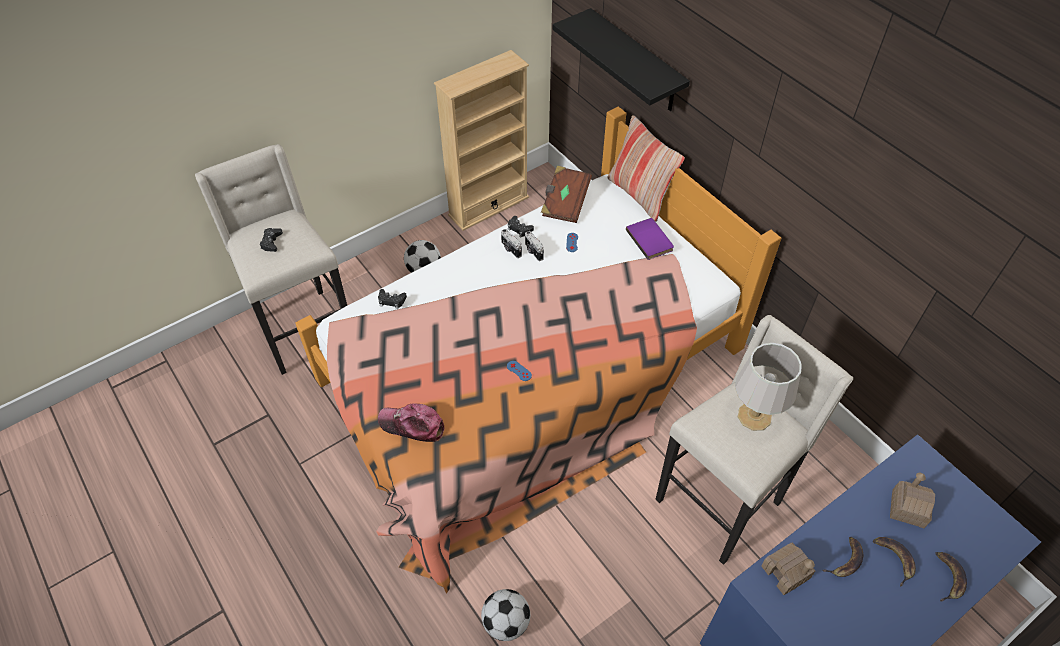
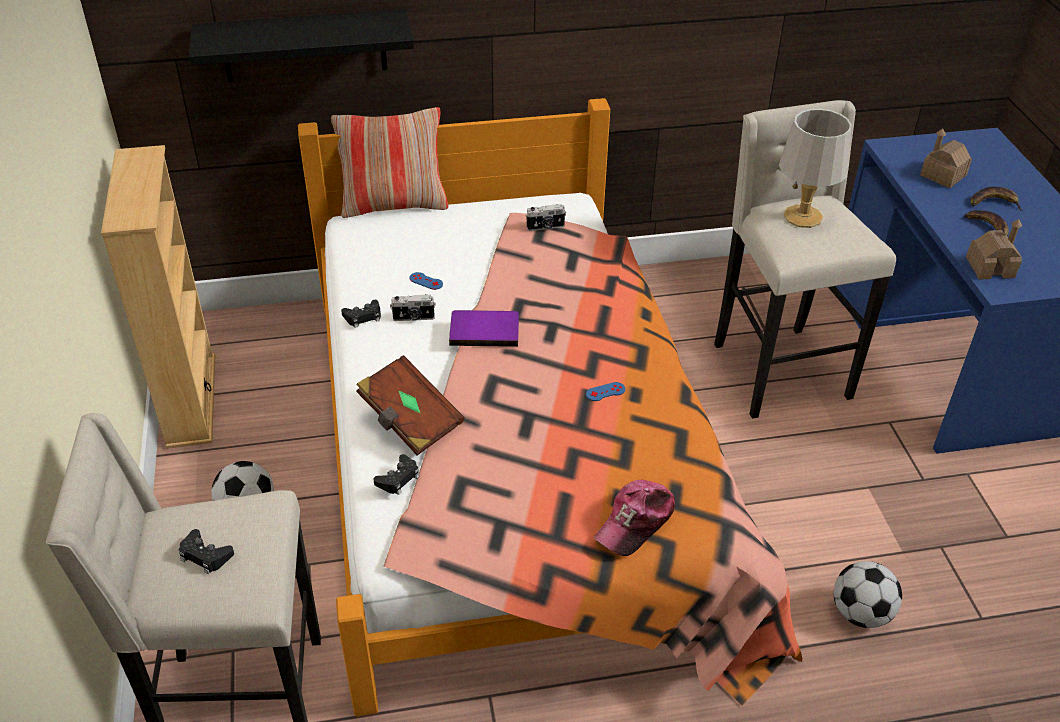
camera: 65 degrees left, 10 degrees down
(510, 249) = (392, 336): camera -> camera (545, 227)
(564, 203) = (353, 264): brown book -> brown book (410, 420)
(651, 239) = (477, 219): purple book -> purple book (484, 329)
(948, 578) = (1020, 183): banana -> none

